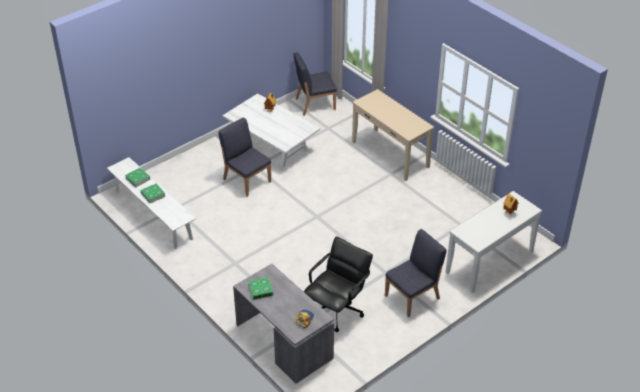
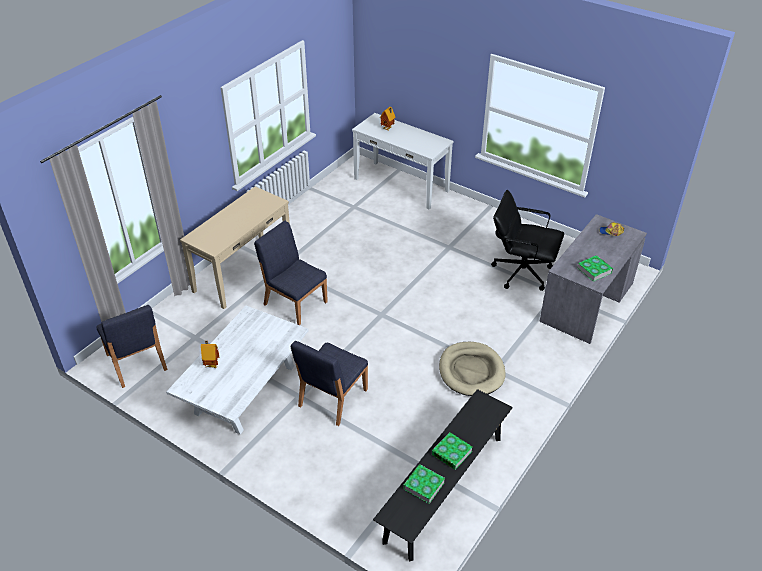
camera: 105 degrees left, 0 degrees up
(153, 214) = (444, 488): white bench -> black bench
(239, 250) = (471, 371): none -> beige dog bed
(413, 297) = (473, 225): blue chair -> blue chair (295, 302)

